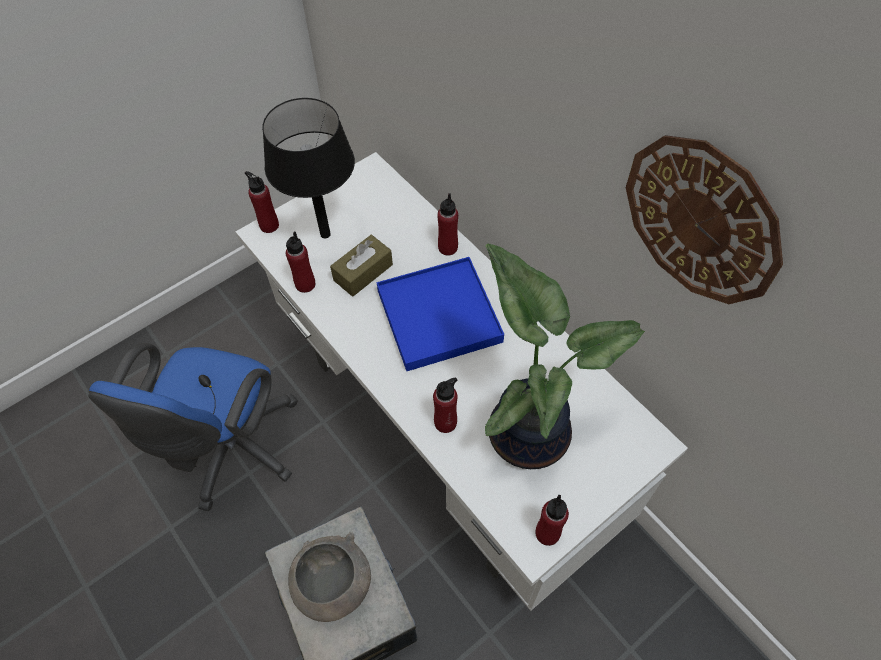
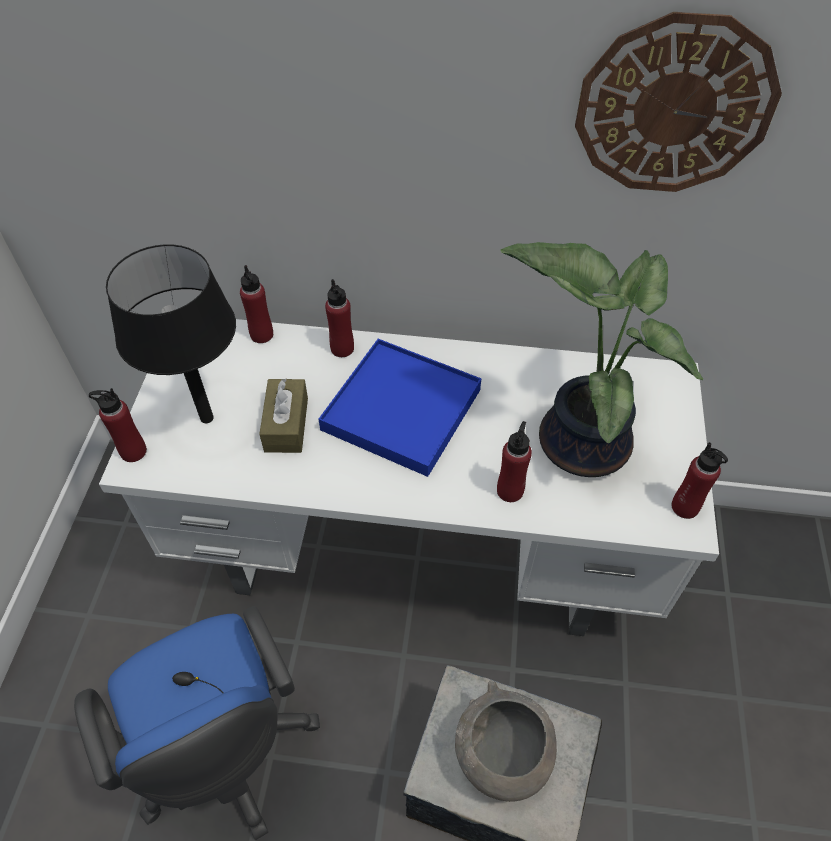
camera: 45 degrees left, 5 degrees down
(305, 284) = (239, 477): red bottle -> red bottle (261, 335)

